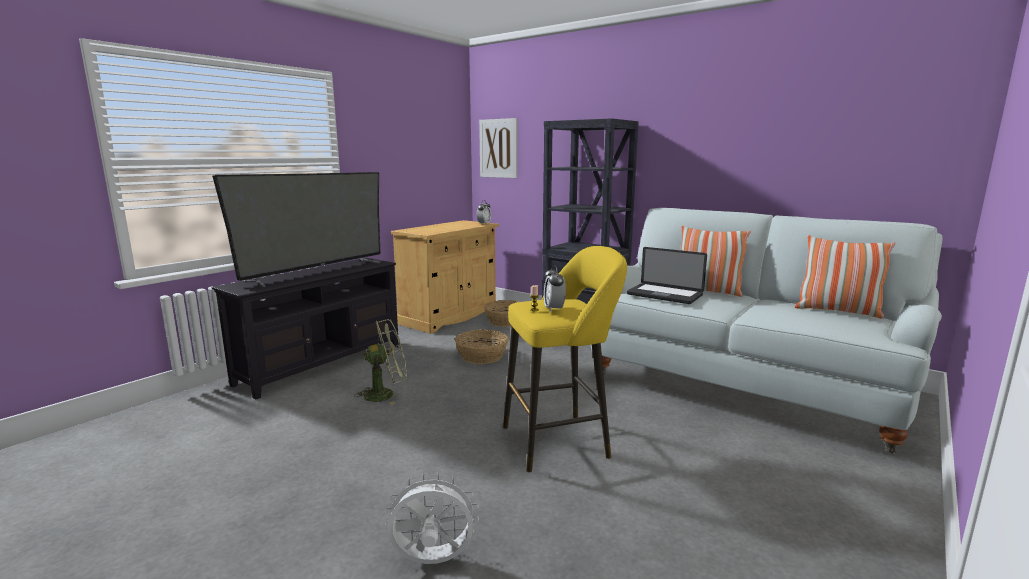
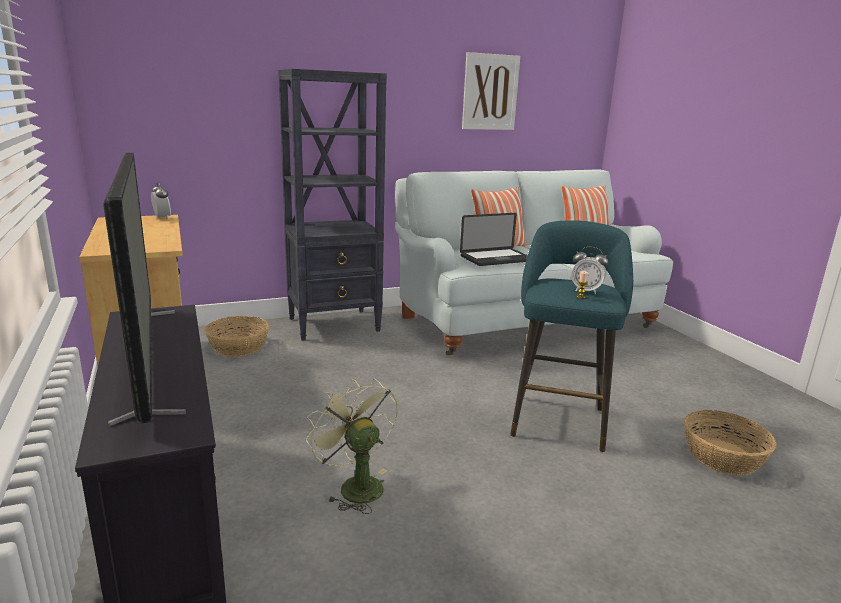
camera: 60 degrees left, 5 degrees up
(386, 394) = (355, 485): green fan -> green fan turned 45 degrees counterclockwise
(432, 562) = (728, 545): white fan -> none
(481, 356) = (324, 393): basket -> basket (723, 457)
(498, 148) = (141, 98): picture -> picture (490, 92)
(561, 440) = (558, 418): yellow stool -> turquoise stool

